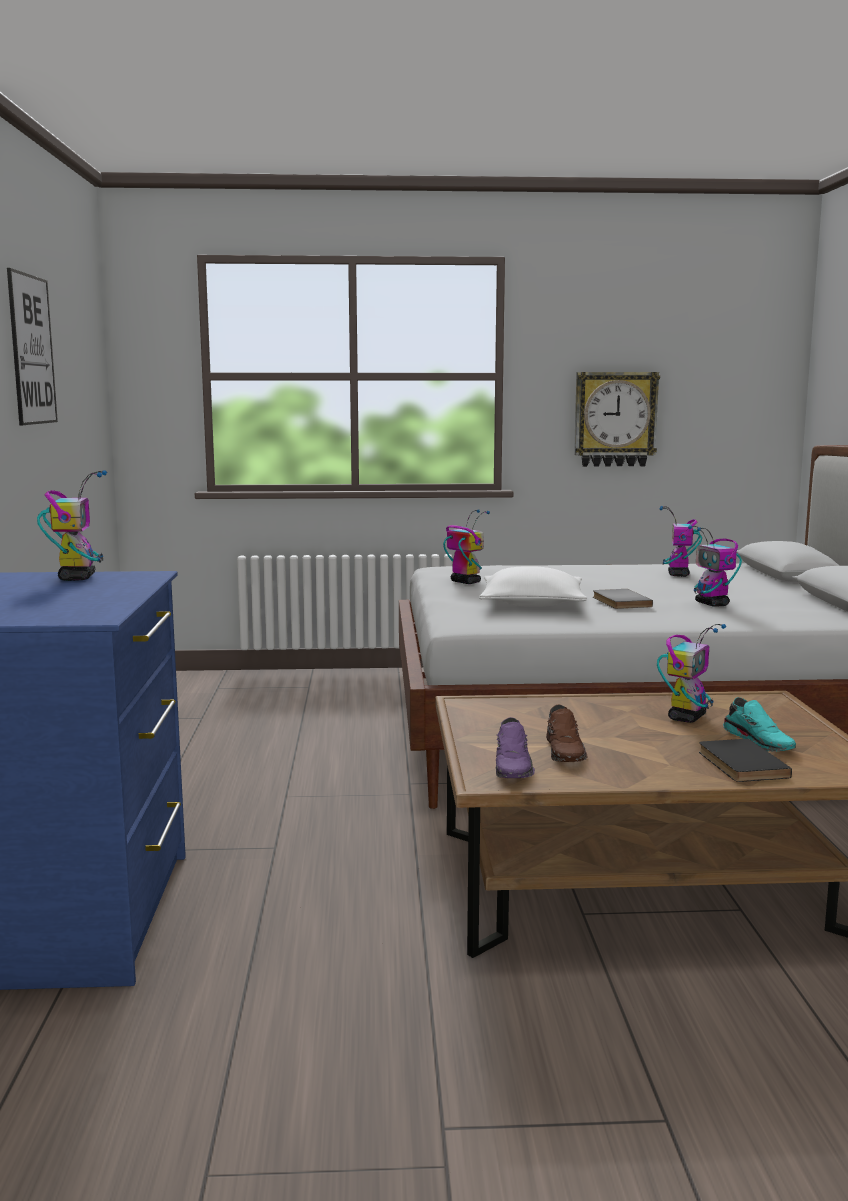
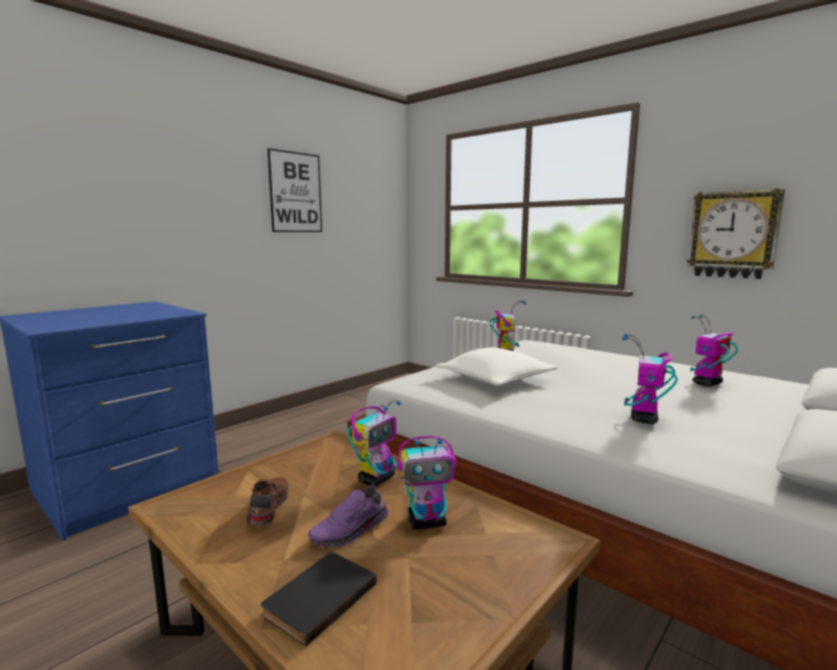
camera: 45 degrees right, 0 degrees up
(77, 578) = (161, 310): toy robot -> toy robot (376, 479)
(514, 767) = (206, 503): purple shoe -> purple shoe (351, 531)
(565, 751) = (267, 507): brown shoe -> brown shoe turned 135 degrees clockwise
(619, 602) = (561, 394): grey book -> none
(760, 741) = (410, 583): turquoise shoe -> none

